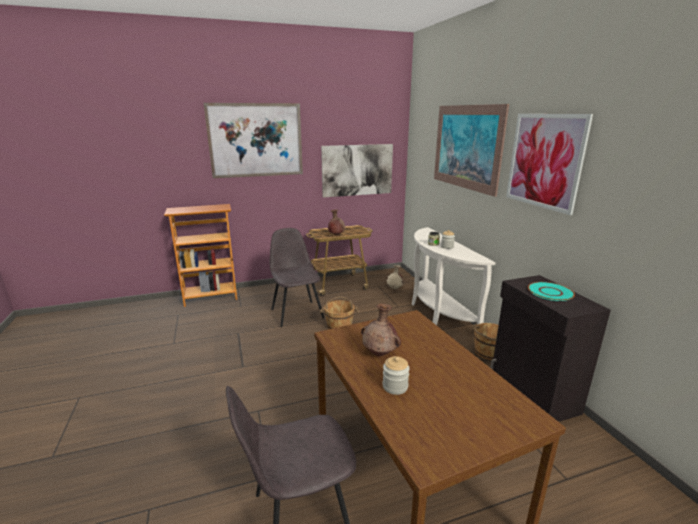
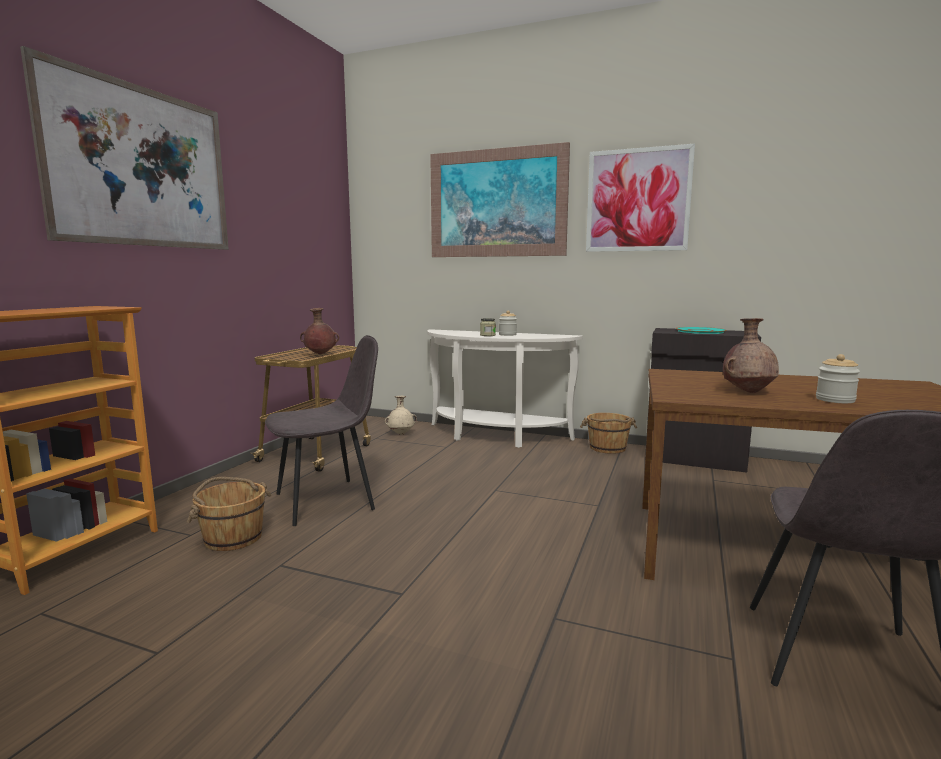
camera: 50 degrees left, 10 degrees down
(297, 313) = (327, 501): grey chair -> grey chair turned 135 degrees clockwise
(339, 325) = (423, 488): brown bucket -> brown bucket (233, 537)
(357, 170) = (300, 252): picture -> none

